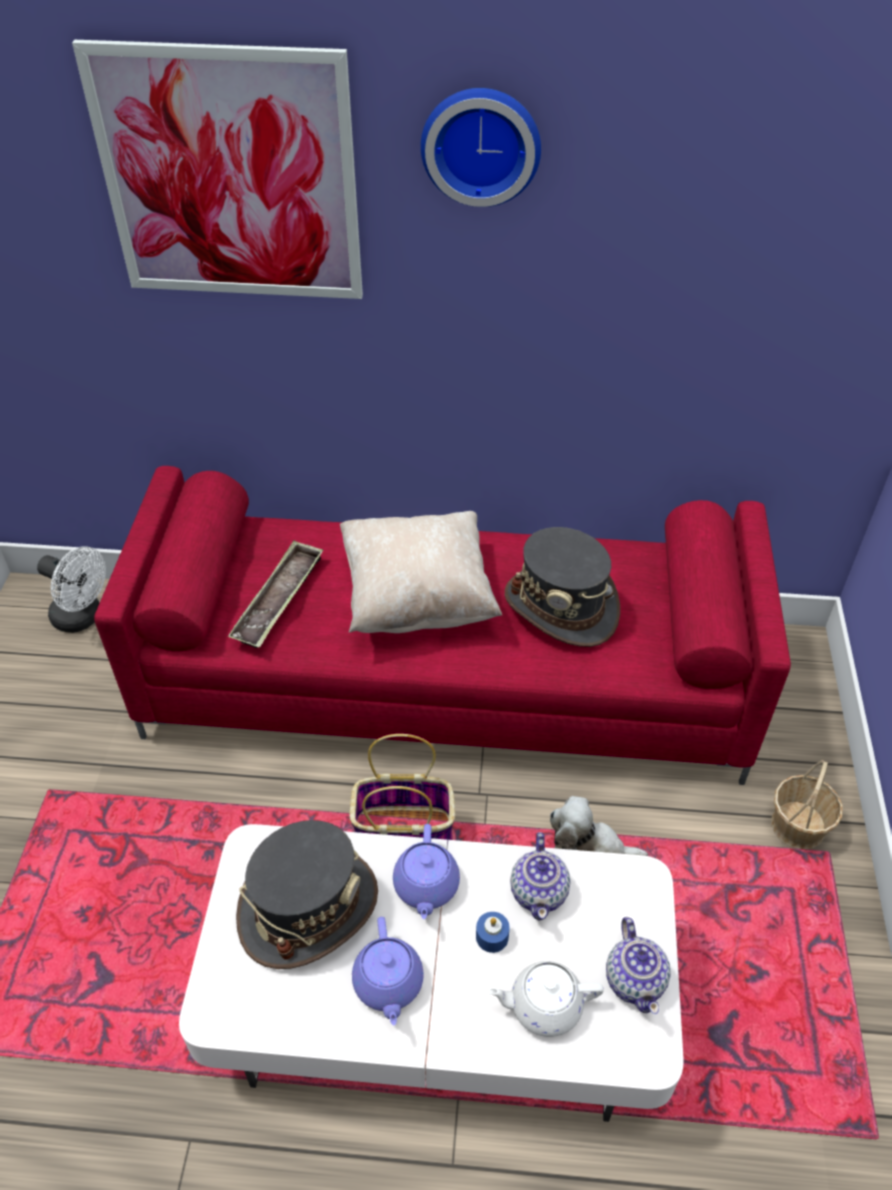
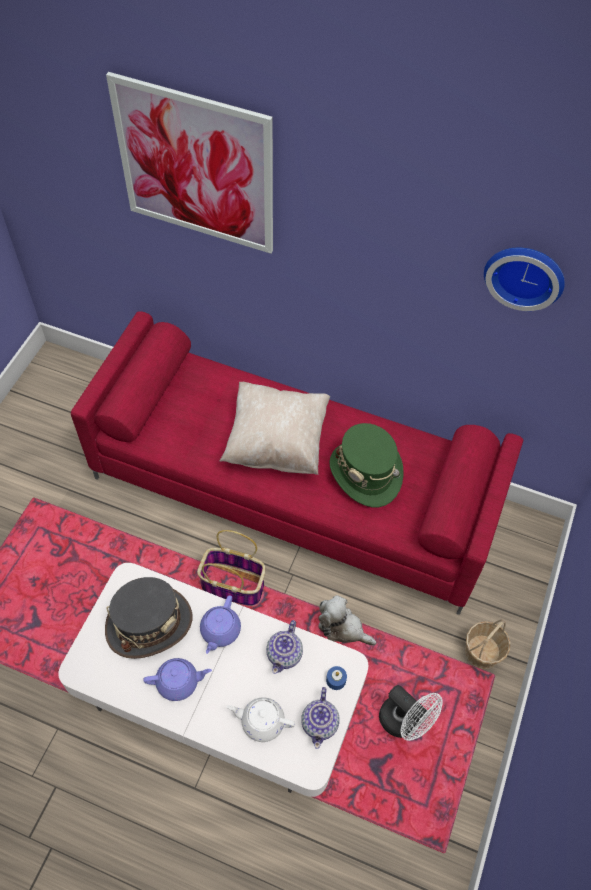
camera: 15 degrees right, 10 degrees up
(83, 617) = (82, 385): white fan -> white fan (405, 722)
(279, 599) = (190, 421): tray -> none
(388, 984) = (179, 682): purple teapot -> purple teapot turned 105 degrees counterclockwise
(481, 144) = (353, 188): wall clock -> wall clock (525, 274)
(492, 936) = (247, 673): blue candle -> blue candle (336, 680)
(561, 606) = (365, 473): grey hat -> green hat

